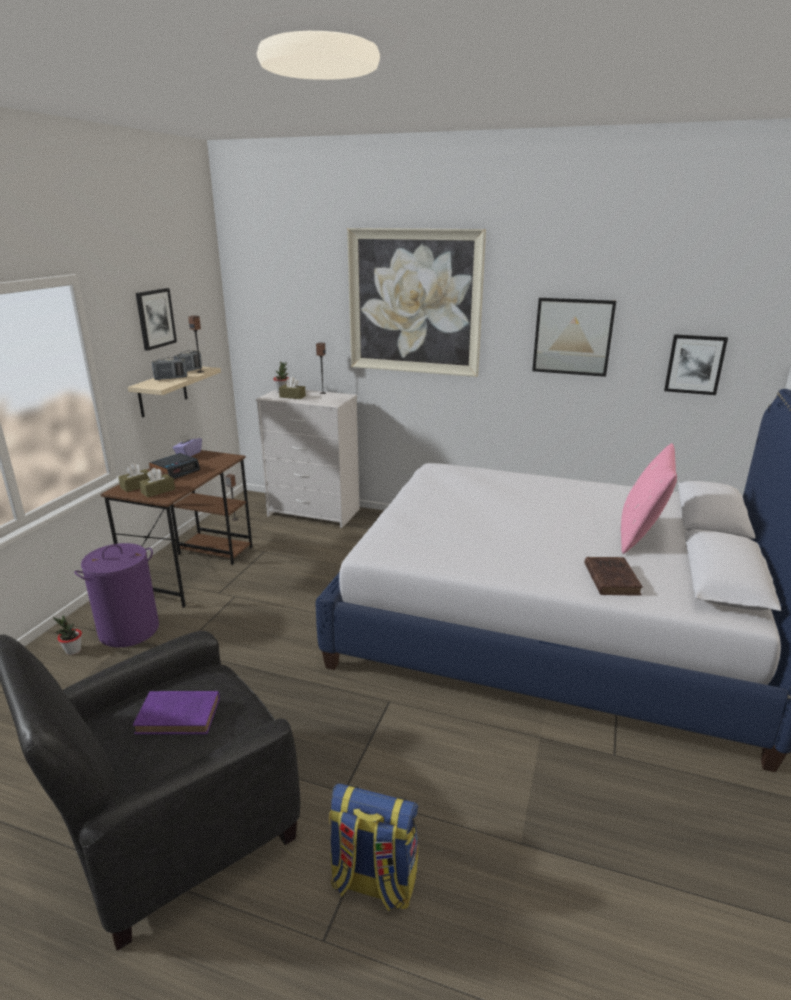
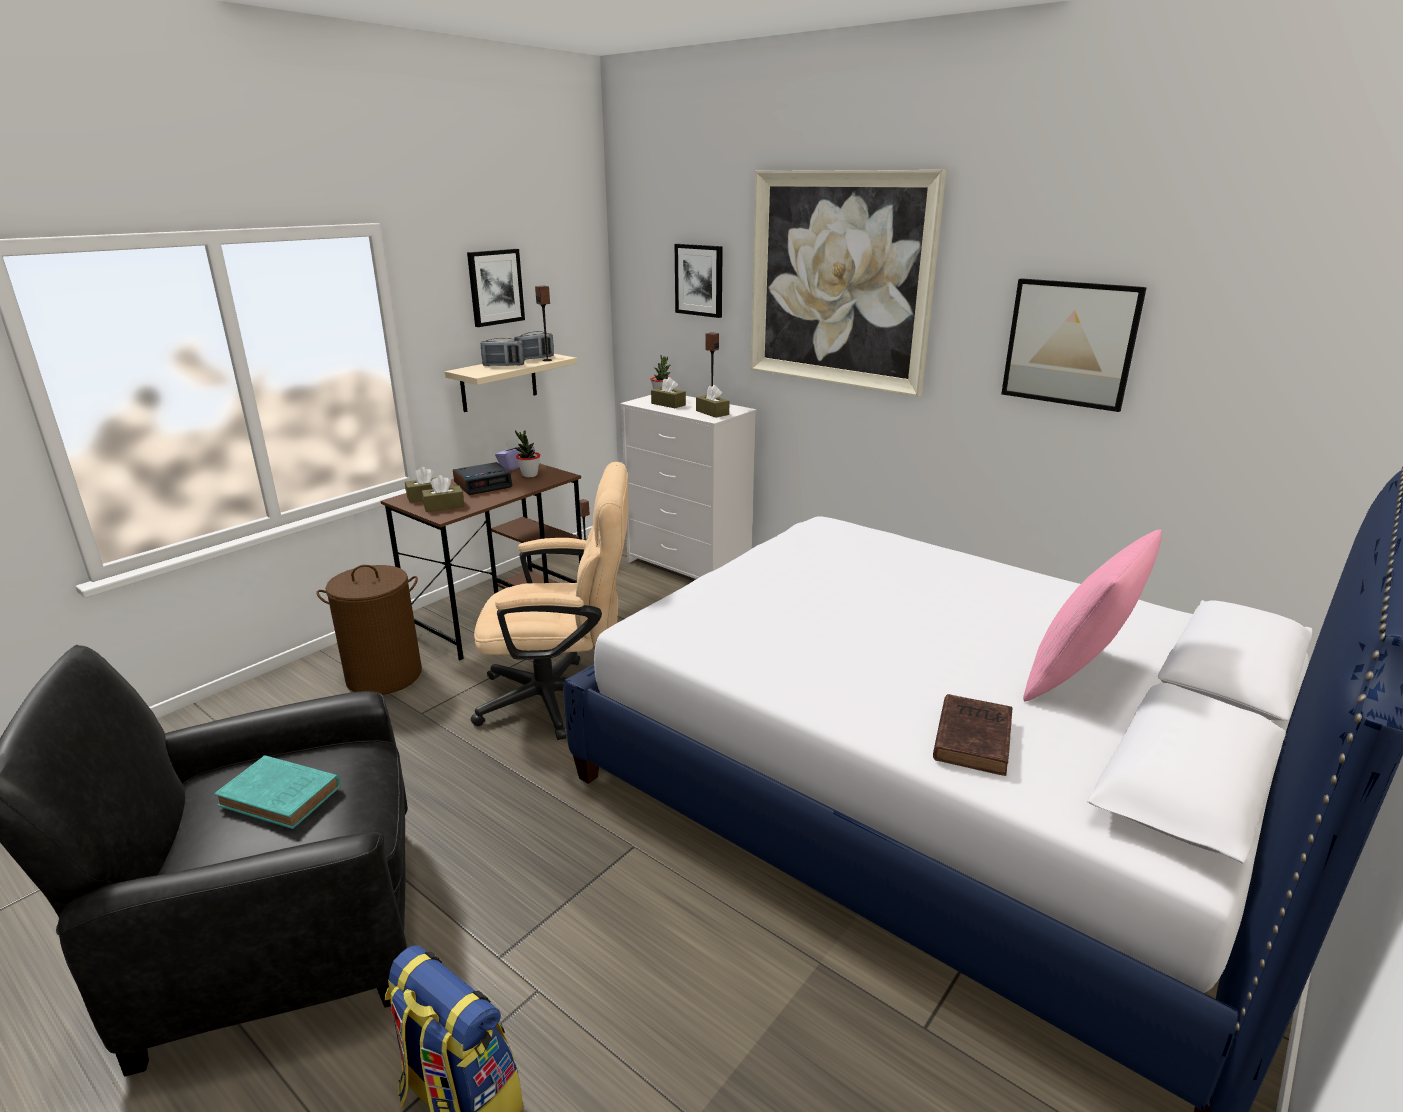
camera: 20 degrees right, 0 degrees up
(73, 651) = (312, 688): potted plant -> potted plant (529, 475)
(129, 630) = (385, 676): purple laundry basket -> brown laundry basket
(181, 716) = (283, 797): purple book -> turquoise book
(280, 619) = (562, 699): none -> beige office chair
(329, 400) = (712, 413): none -> brown tissue box
(694, 364) = (1280, 403): picture -> picture (699, 280)

